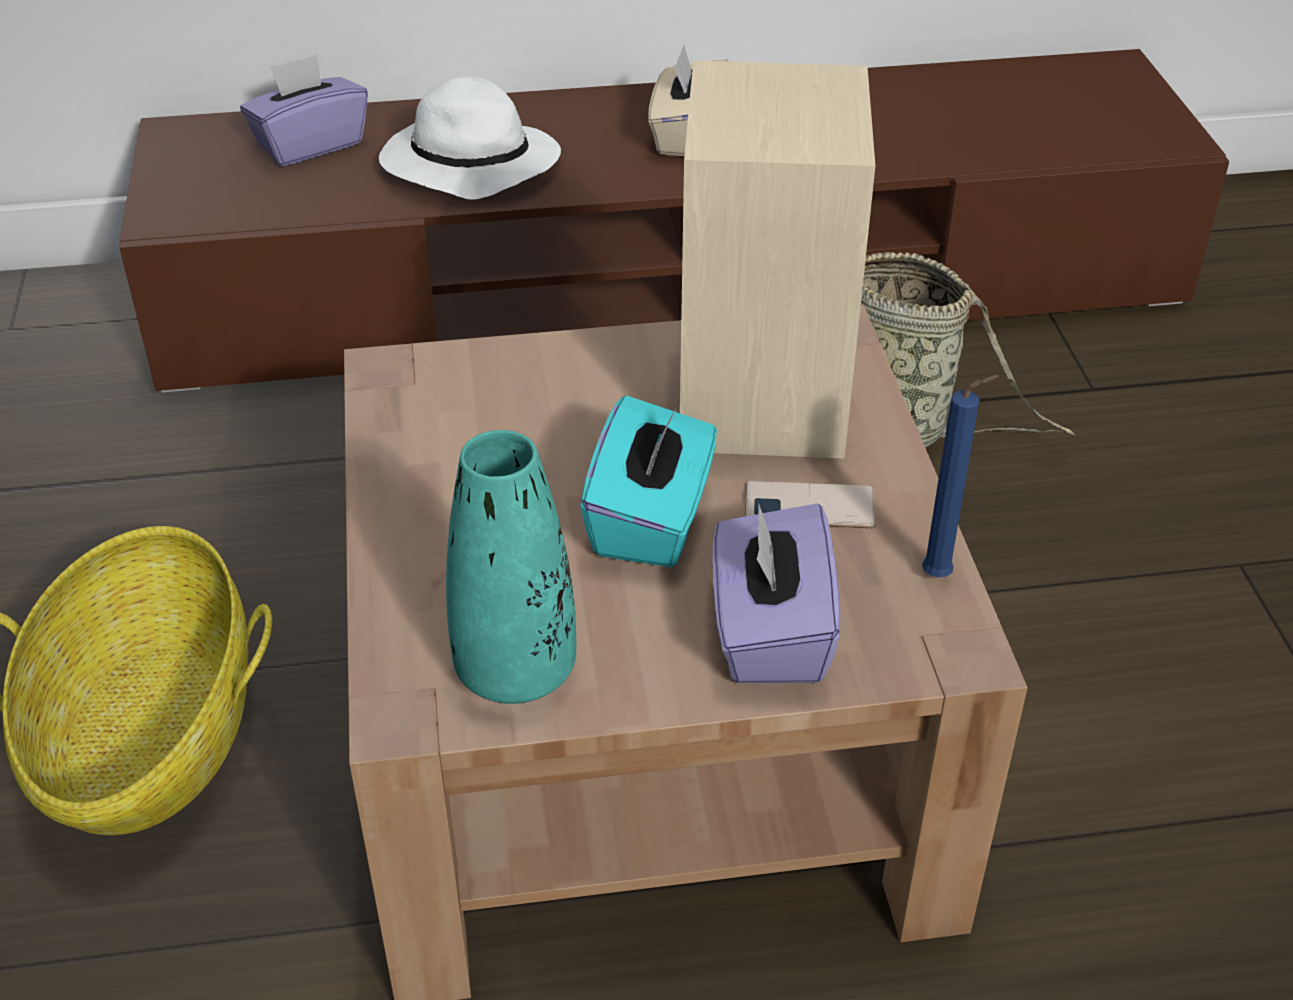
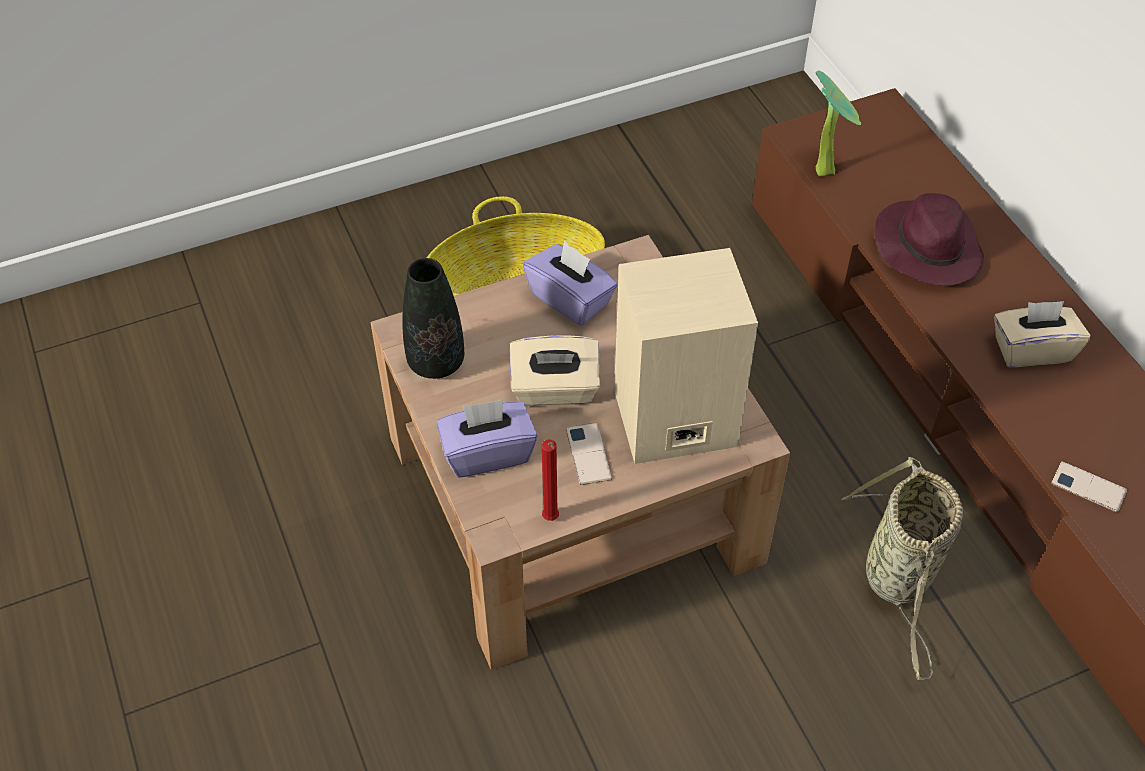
camera: 75 degrees right, 10 degrees up
(257, 209) = (826, 169): none -> potted plant
(310, 144) = (908, 168): purple tissue box -> purple tissue box (570, 299)
(467, 166) = (926, 247): white hat -> purple hat
(515, 672) = (436, 362): turquoise vase -> black vase
(651, 520) = (555, 390): turquoise tissue box -> beige tissue box
(917, 153) = (1088, 487): none -> phone
(941, 576) = (551, 520): blue candle -> red candle

